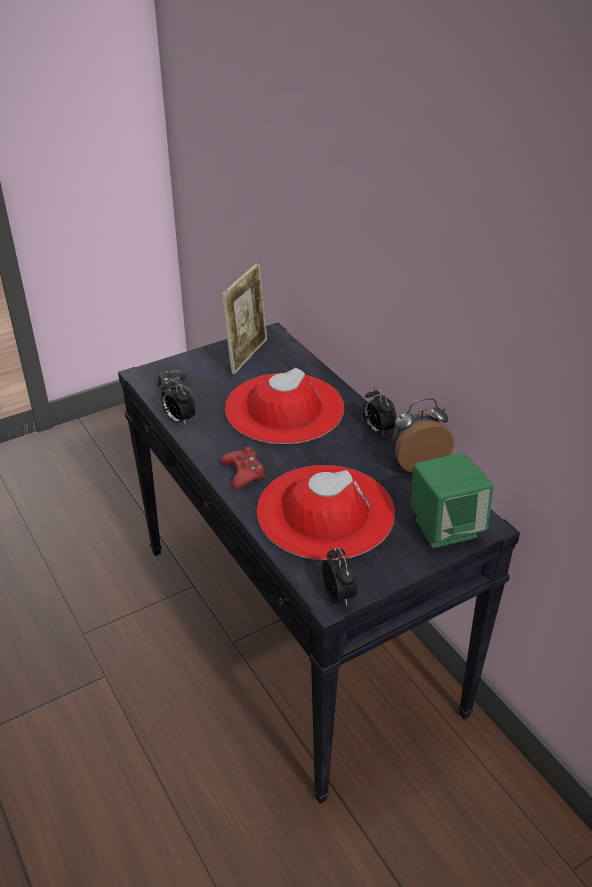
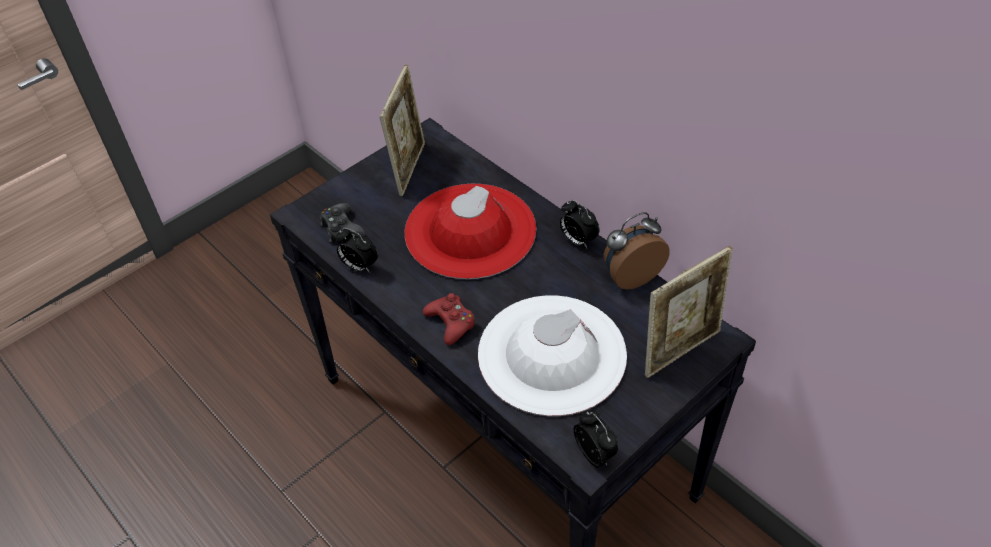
camera: 10 degrees left, 10 degrees up
(325, 512) = (551, 354): red hat -> white hat
(445, 528) = (680, 350): green speaker -> picture frame

